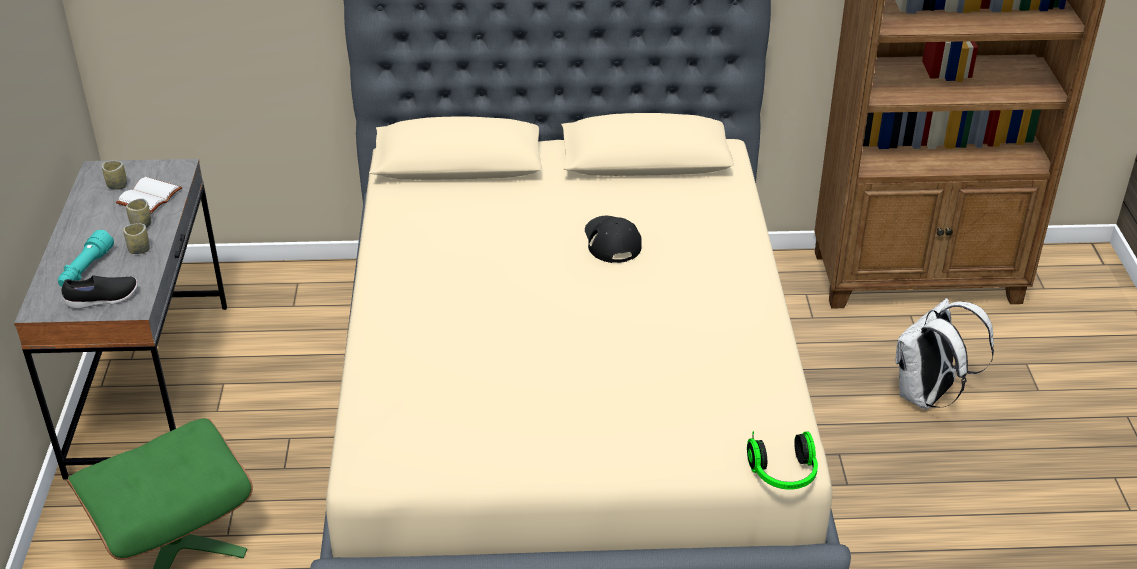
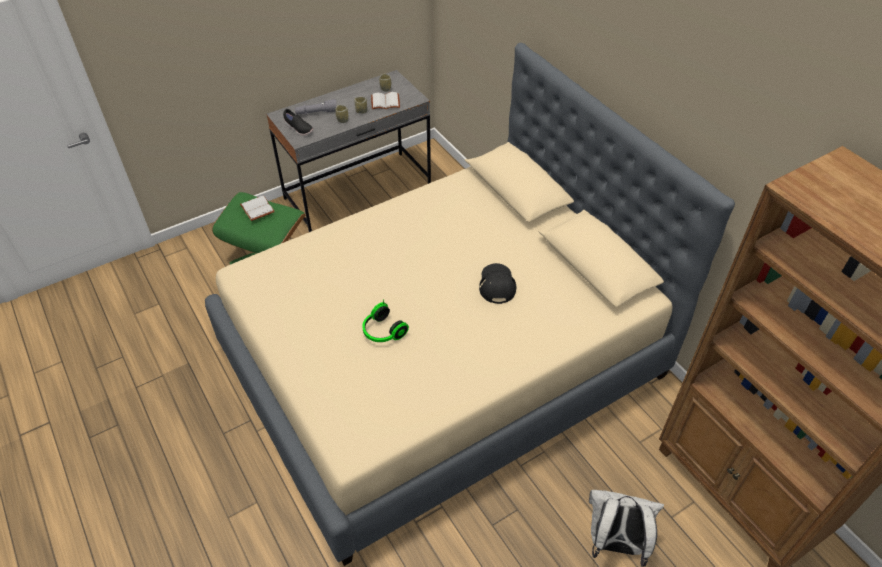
camera: 60 degrees right, 10 degrees up
(86, 269) = (316, 113): turquoise flashlight -> grey flashlight
(144, 464) = (256, 209): none -> white book
(611, 241) = (497, 284): black cap -> black cap turned 45 degrees counterclockwise
(784, 475) = (330, 455): headphones -> headphones (382, 332)

